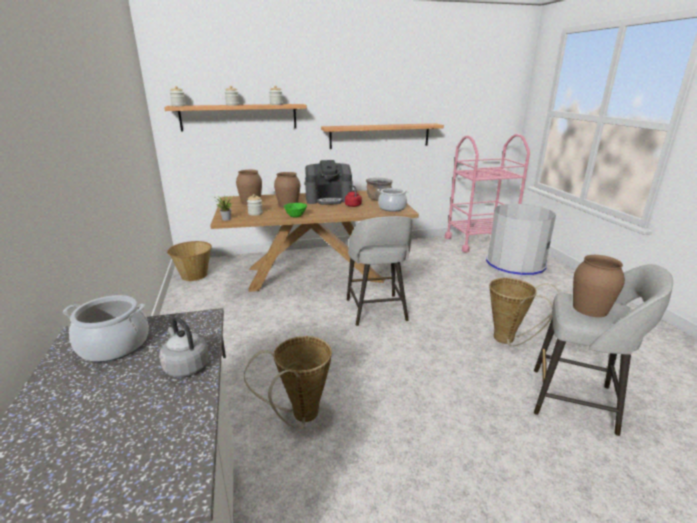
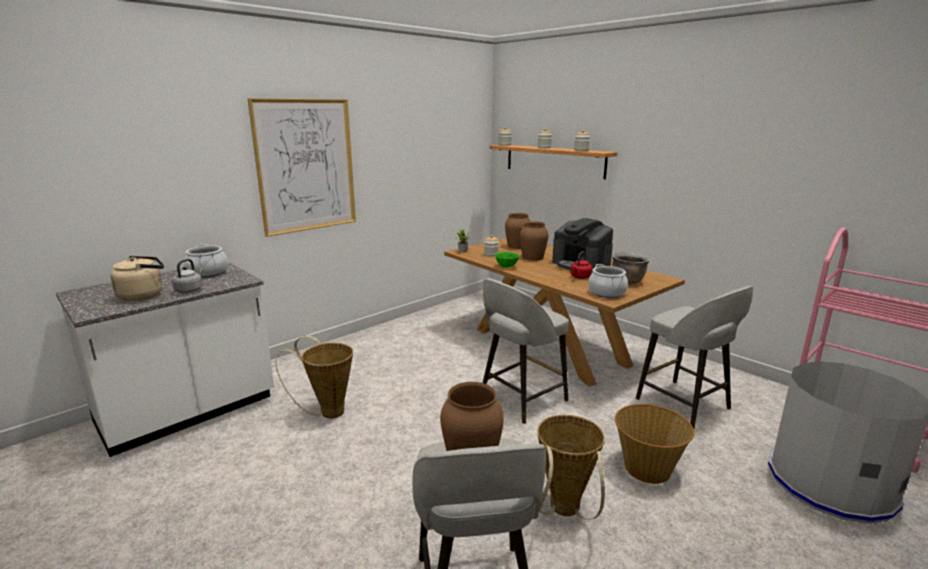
camera: 60 degrees right, 5 degrees down
(75, 148) = (306, 166): none -> picture
(146, 416) = (144, 295): none -> beige kettle
(194, 275) = (474, 302): basket -> basket (647, 468)
(380, 136) = (710, 204): shelf -> none
(429, 265) = (685, 405): none -> grey stool

